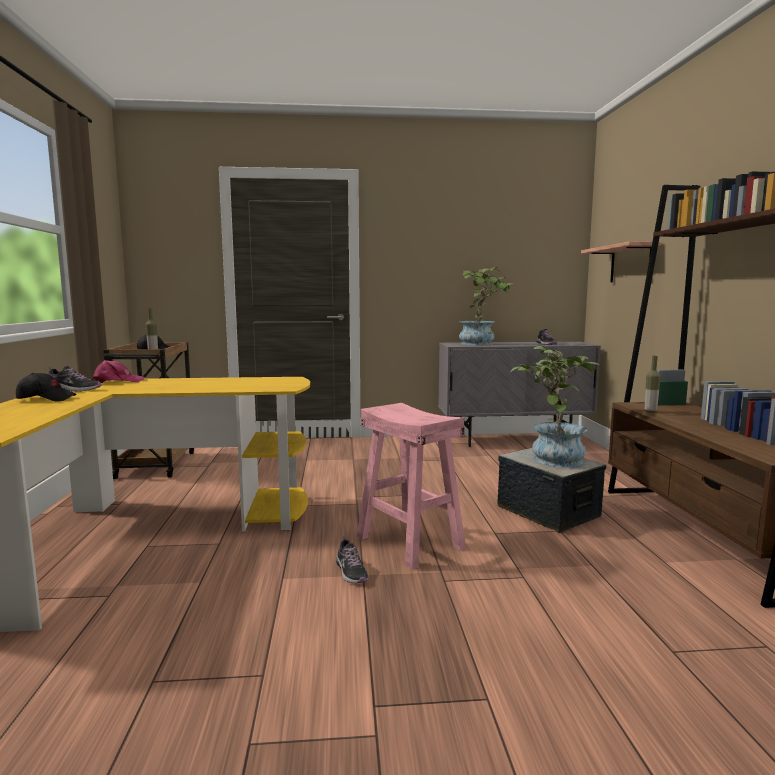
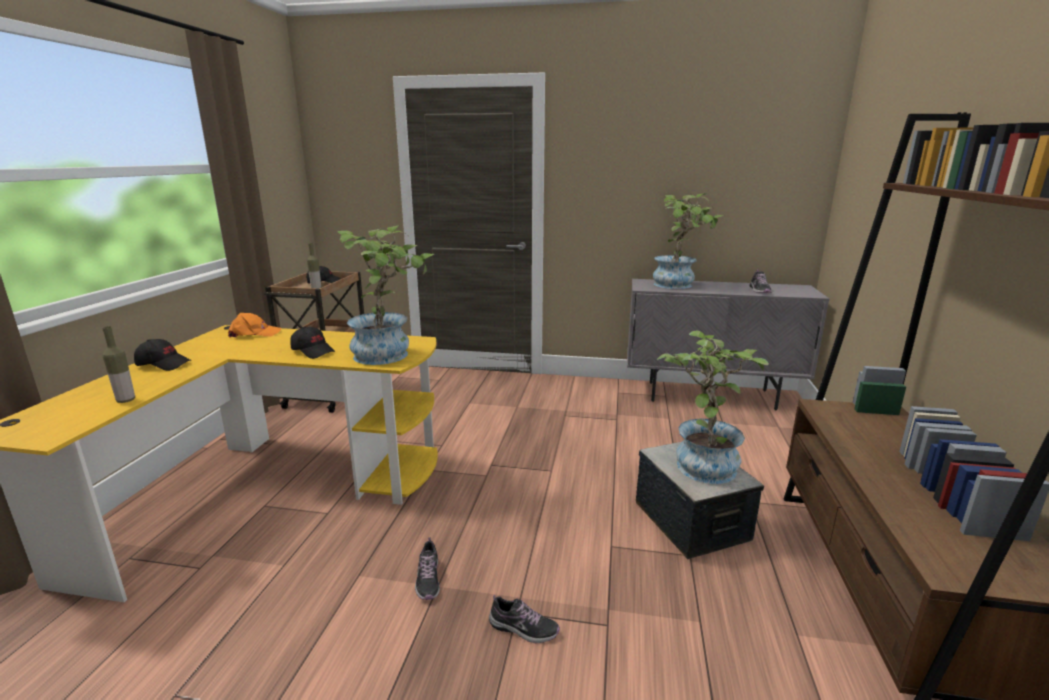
camera: 15 degrees right, 10 degrees up
(73, 390) = (202, 348): shoe -> shoe (523, 628)
(117, 381) = (254, 333): pink cap -> orange cap
(196, 386) = (313, 351): none -> black cap
(273, 384) = (389, 353): none -> potted plant
(410, 542) = (511, 544): pink stool -> none
(630, 264) = (876, 202): shelf -> none
(650, 412) = (835, 427): bottle -> bottle (126, 400)

